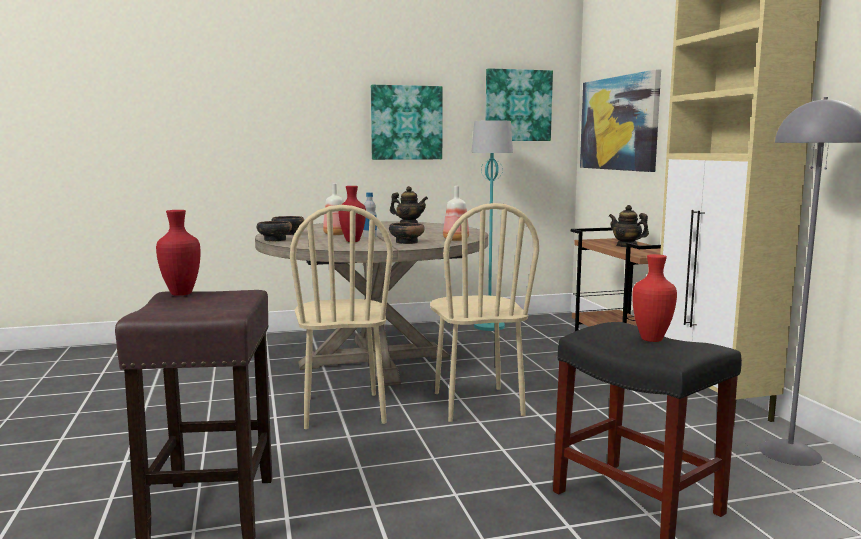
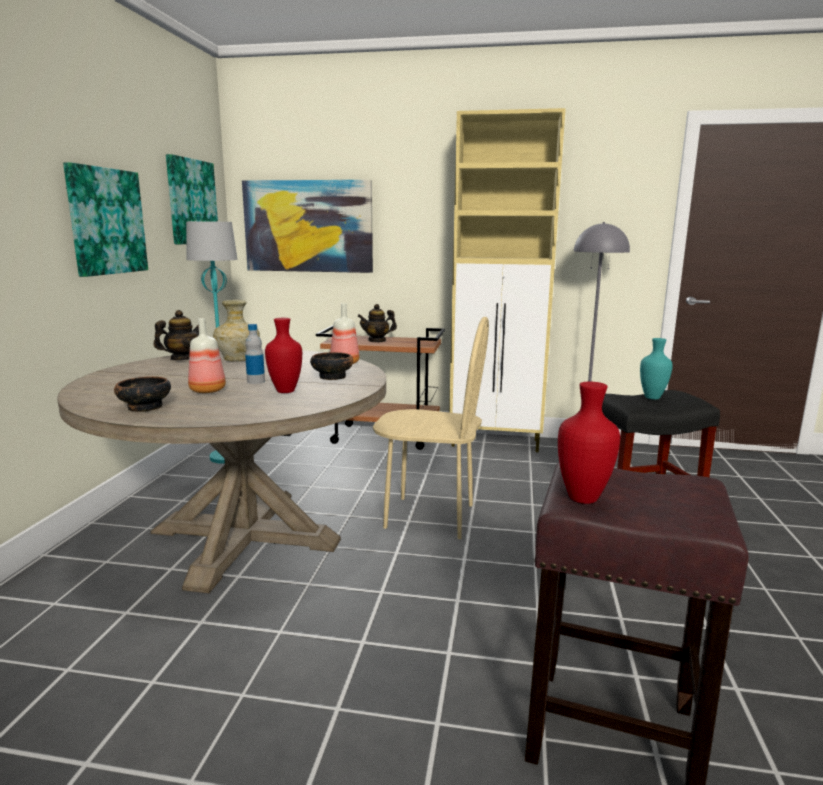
camera: 65 degrees left, 5 degrees up
(274, 240) = (197, 419): bowl -> none
(343, 410) = (384, 589): beige chair -> none
(425, 228) = (237, 359): none -> beige vase
(652, 339) = (651, 397): red vase -> turquoise vase

